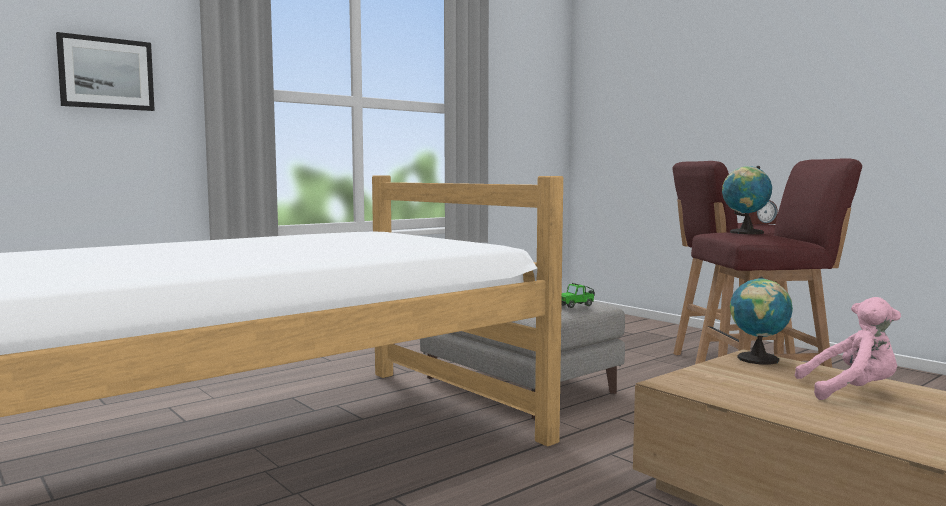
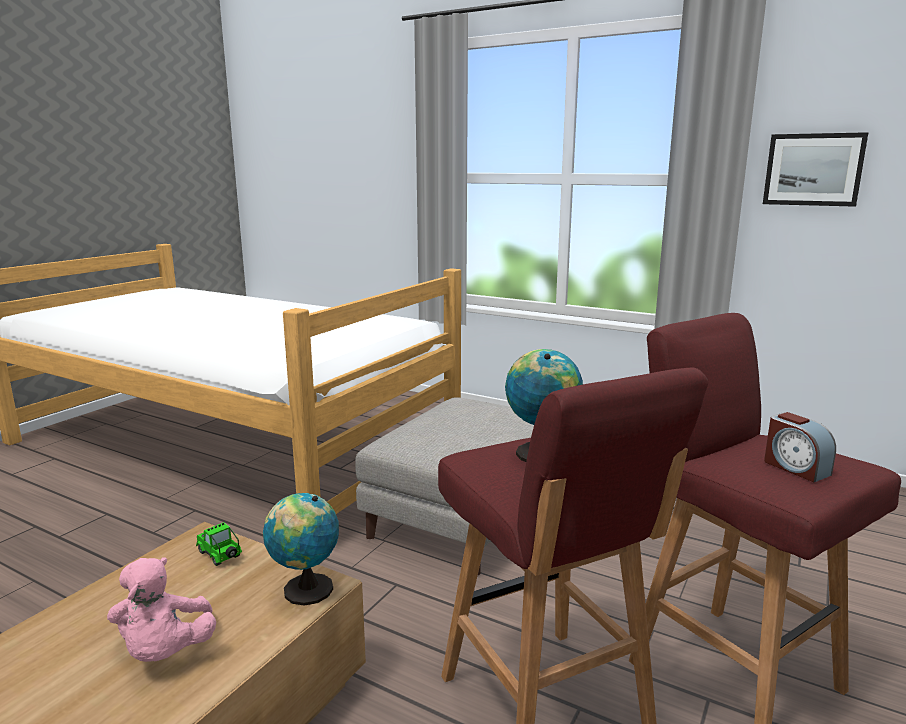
camera: 70 degrees right, 10 degrees up
(106, 73) = (373, 170): picture -> picture (813, 169)
(577, 305) = (435, 454): toy car -> toy car (220, 555)

